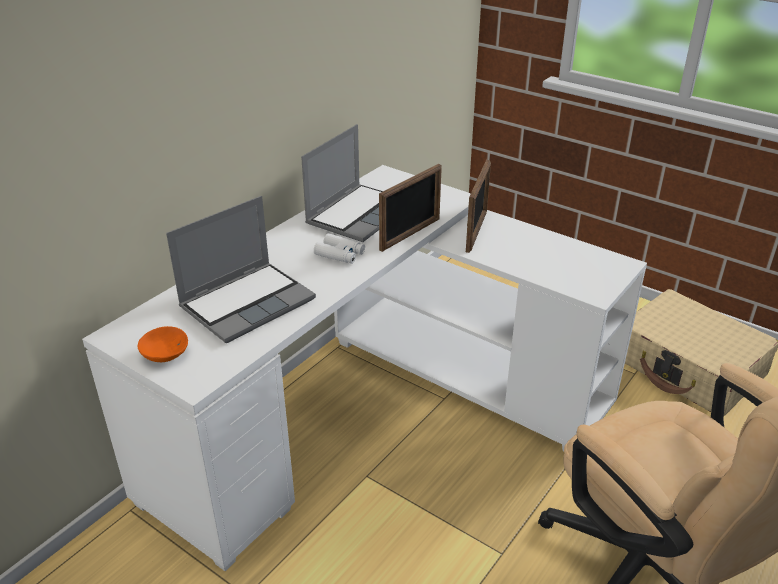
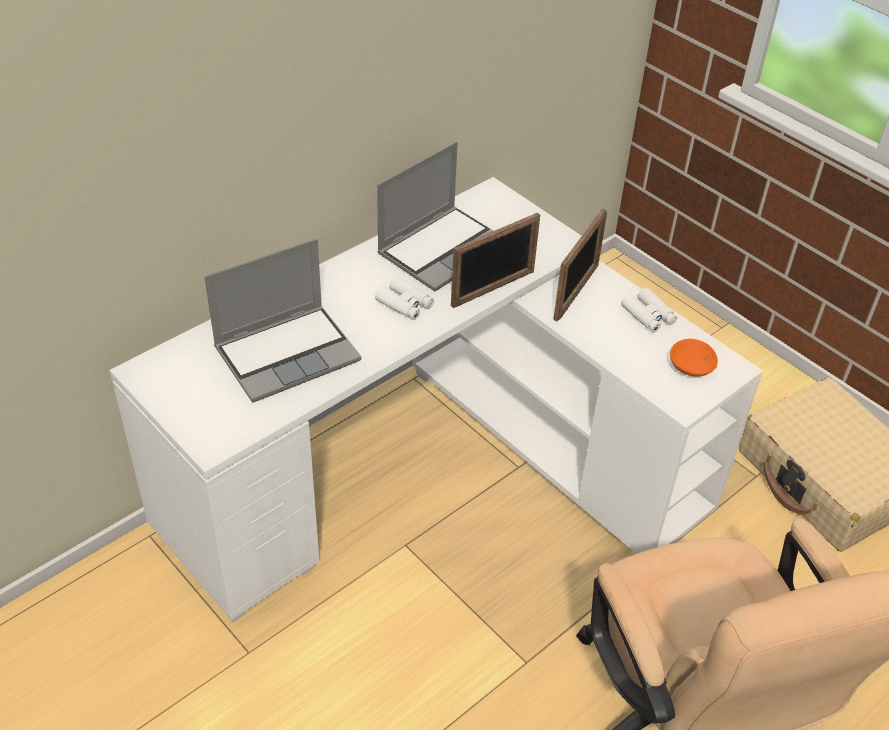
camera: 10 degrees right, 10 degrees up
(164, 354) = (187, 404): orange bowl -> orange bowl (689, 366)
(540, 239) = (648, 316): none -> white binoculars

